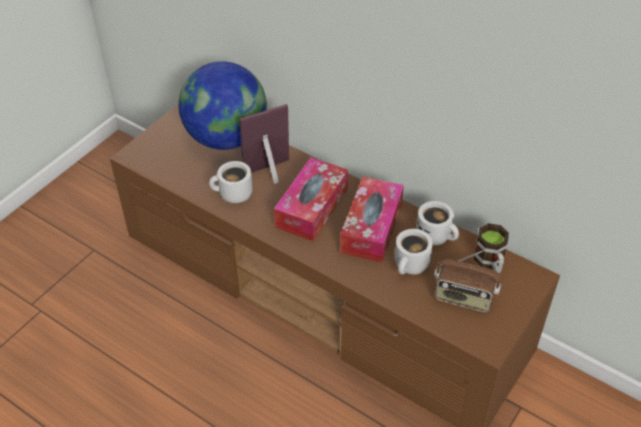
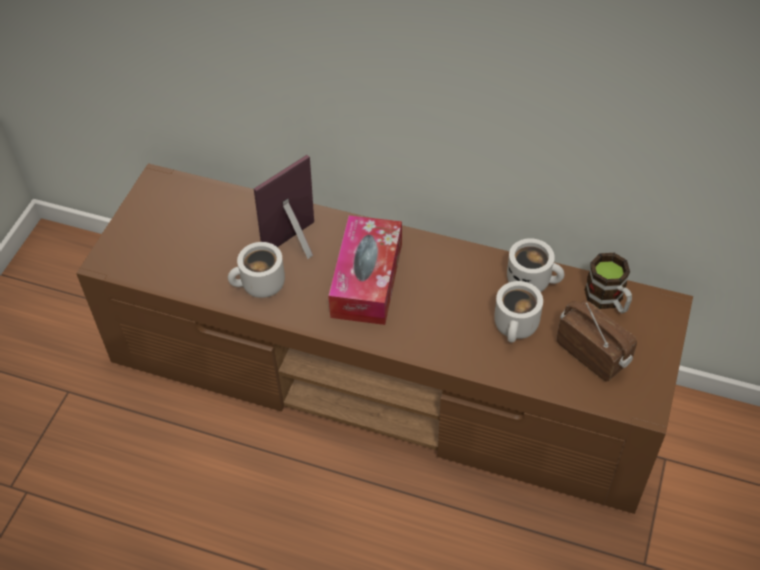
camera: 15 degrees left, 5 degrees up
(226, 138) = (222, 210): globe -> none
(371, 228) = (450, 289): tissue box -> none
(463, 298) = (593, 353): radio -> radio turned 135 degrees counterclockwise

